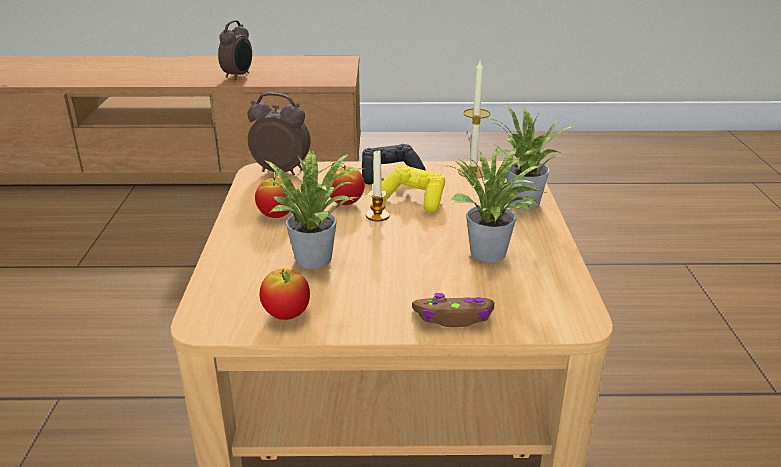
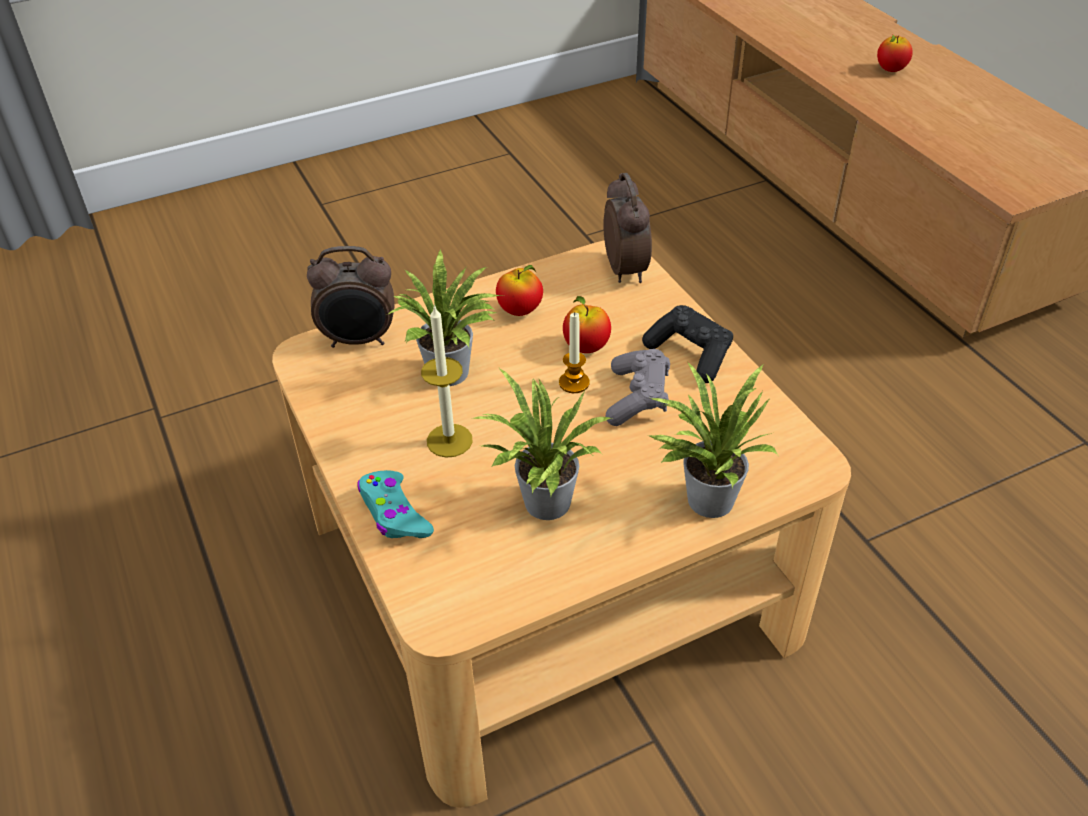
camera: 65 degrees right, 15 degrees up
(238, 76) = (918, 111): alarm clock -> alarm clock (359, 340)
(286, 315) = (339, 396): apple -> apple (890, 70)
(414, 200) = (637, 398): yellow game controller -> grey game controller
(454, 318) = (394, 513): brown game controller -> turquoise game controller
(473, 172) = (765, 425): candle -> candle (449, 440)

